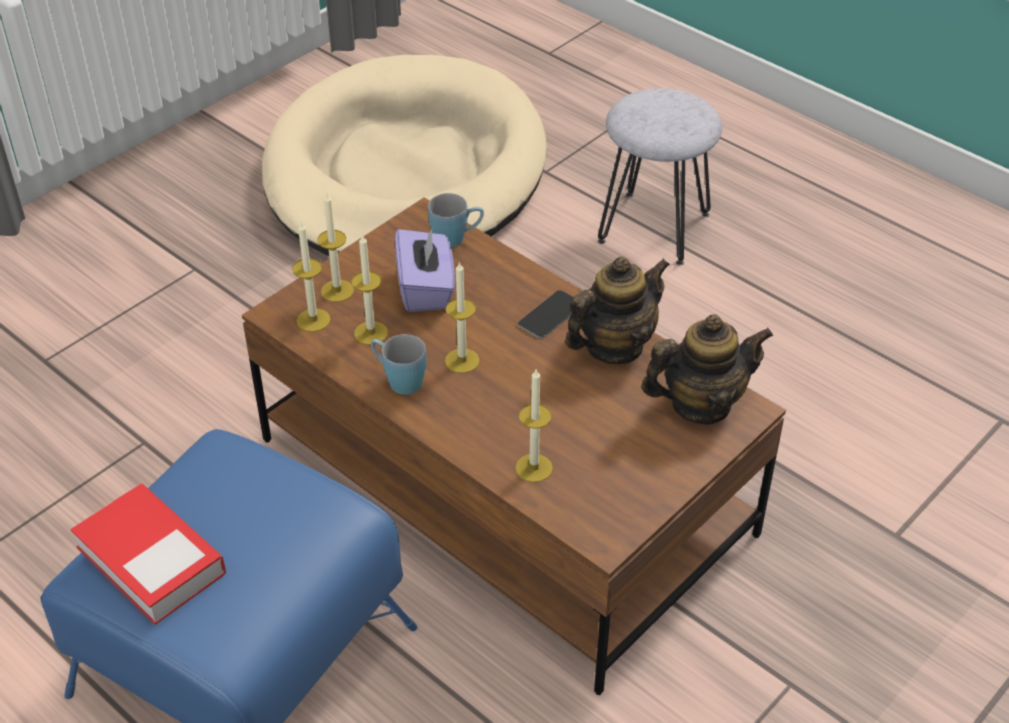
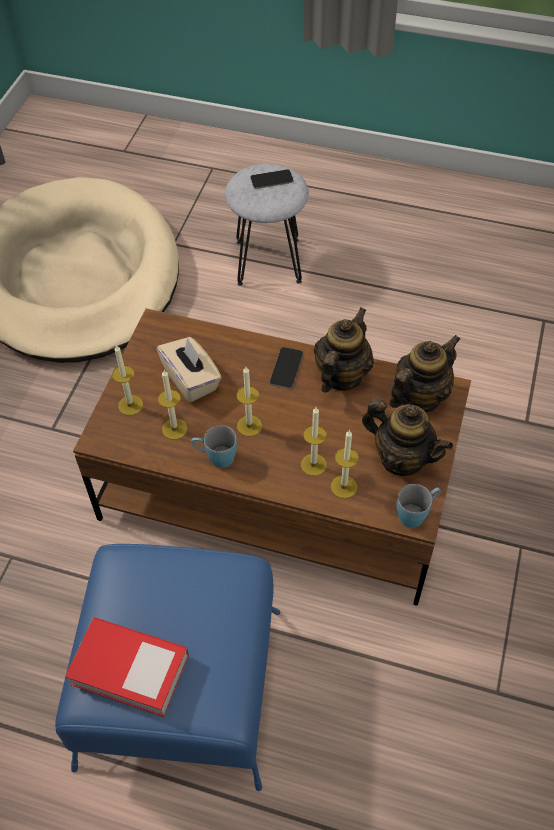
camera: 25 degrees left, 10 degrees up
(313, 320) = (128, 434): candle -> candle (313, 464)
(426, 289) = (191, 380): purple tissue box -> beige tissue box
(456, 238) = (188, 332): blue mug -> blue mug (416, 513)
(630, 464) = (402, 458): none -> teapot
(675, 109) = (271, 179): none -> phone

